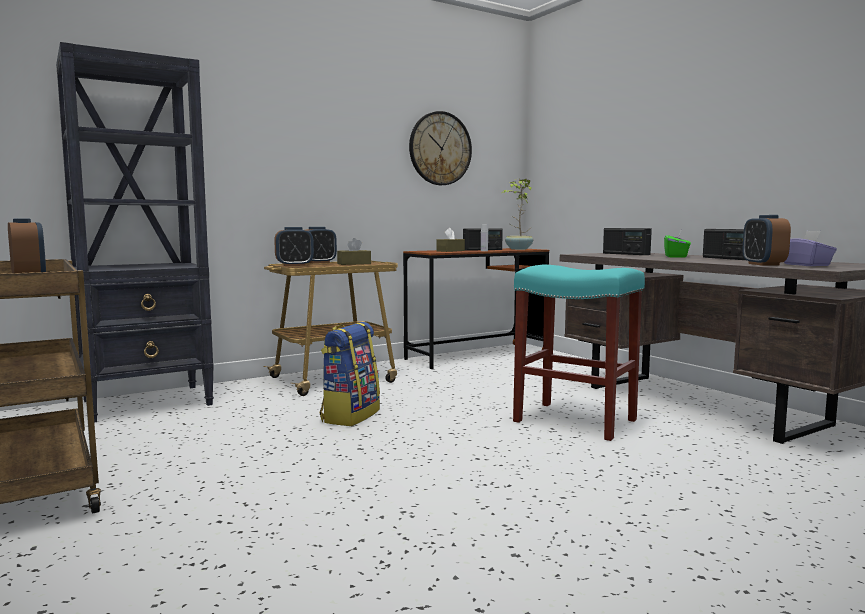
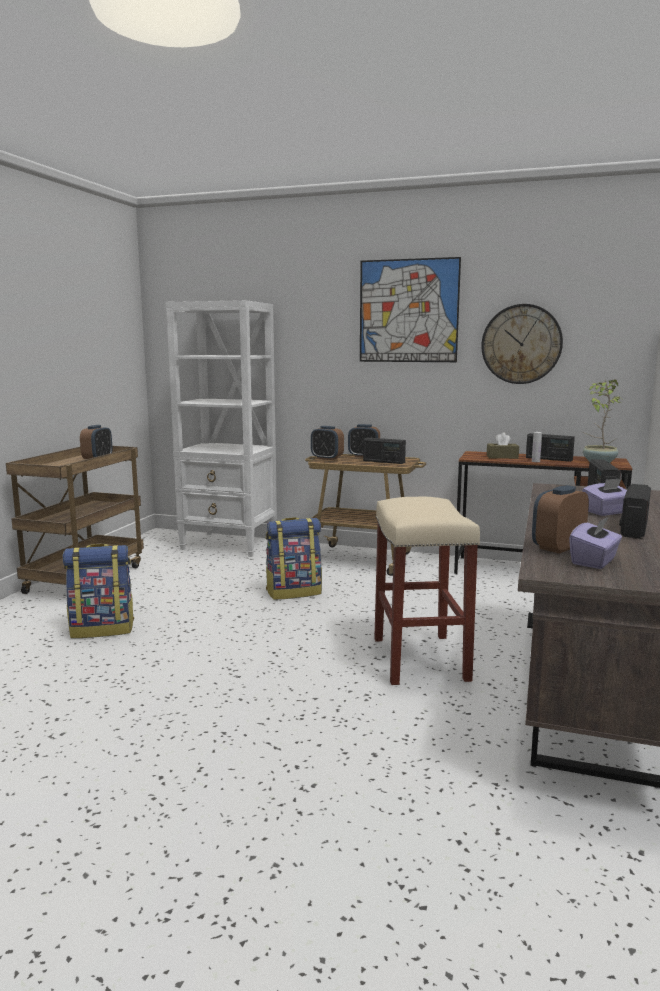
camera: 50 degrees right, 5 degrees up
(149, 403) = (229, 545): black bookcase -> white bookcase
(241, 518) = (103, 629): none -> backpack
(341, 106) = (408, 311): none -> picture
(354, 264) = (383, 461): brown tissue box -> radio
(573, 420) = (418, 658): turquoise stool -> beige stool
(676, 256) = (607, 512): green tissue box -> purple tissue box

